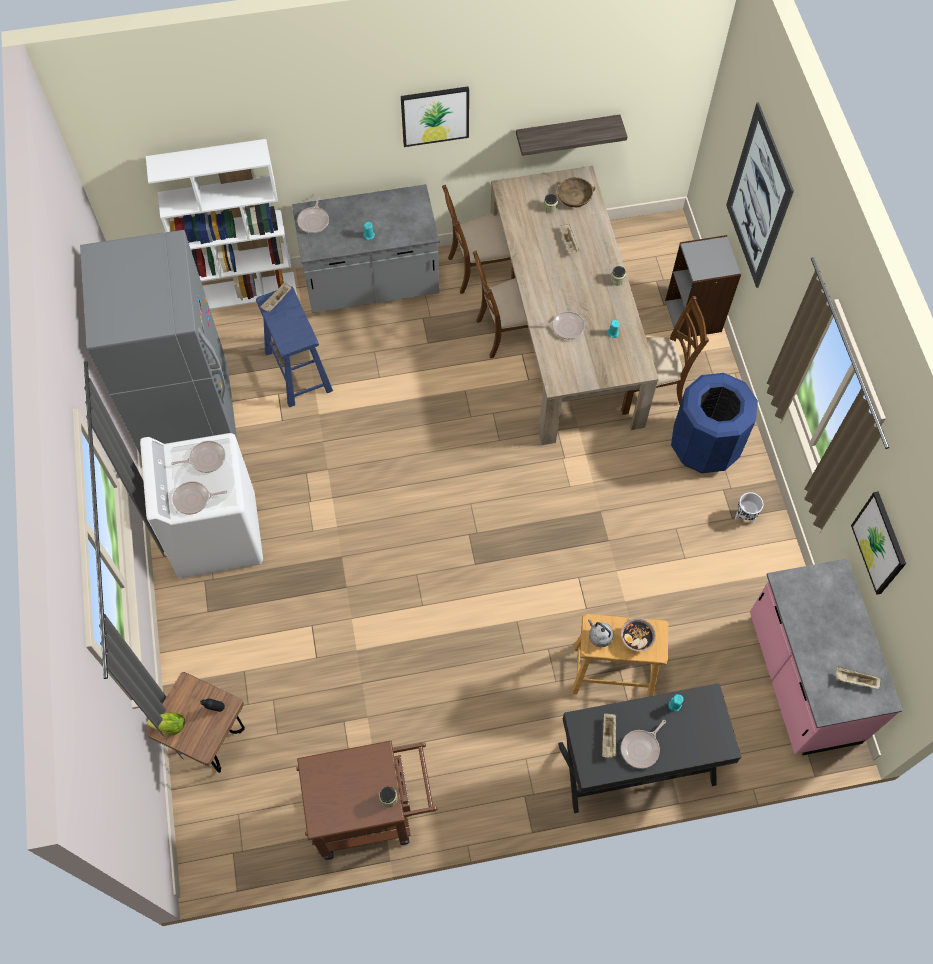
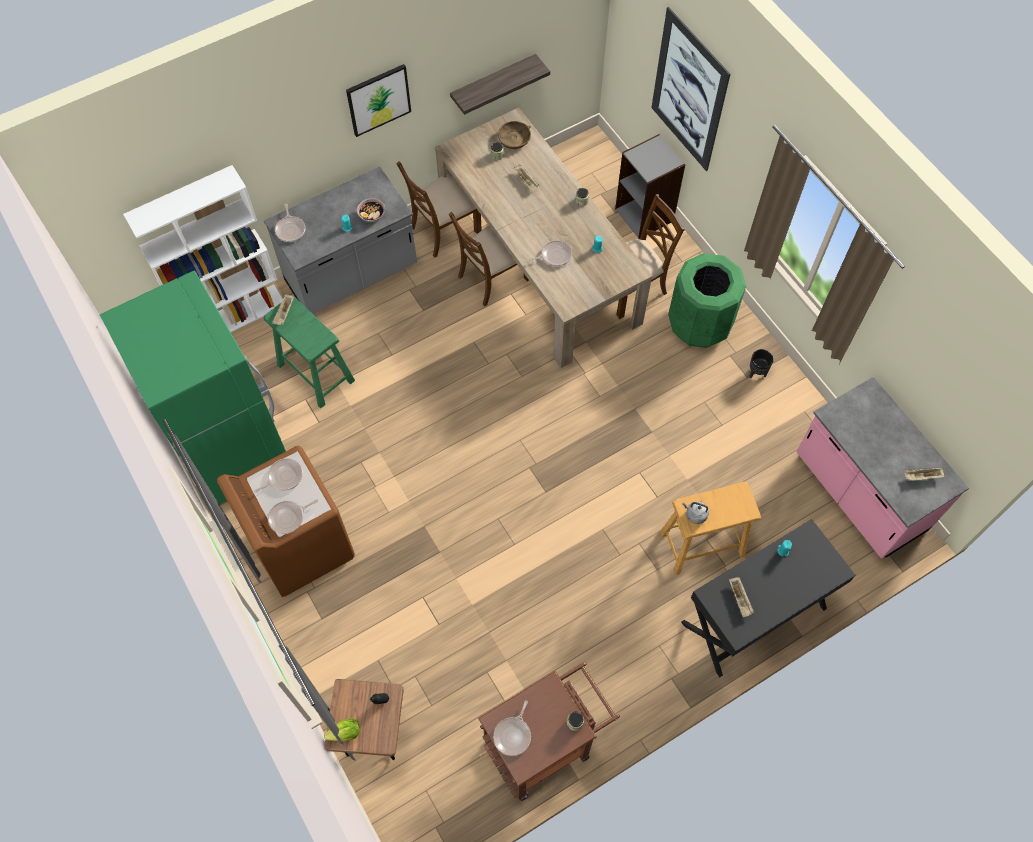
camera: 20 degrees left, 0 degrees up
(190, 419) = (231, 449): grey fridge -> green fridge
(217, 534) = (301, 545): white washing machine -> brown washing machine
(298, 372) = (316, 373): blue stool -> green stool
(636, 638) = (727, 505): bowl -> bowl (372, 215)
(641, 748) = (771, 598): frying pan -> frying pan (513, 735)
(704, 446) = (699, 324): blue trash can -> green trash can
(744, 517) = (757, 373): white planter -> black planter
(879, 543) = (906, 353): picture -> none

